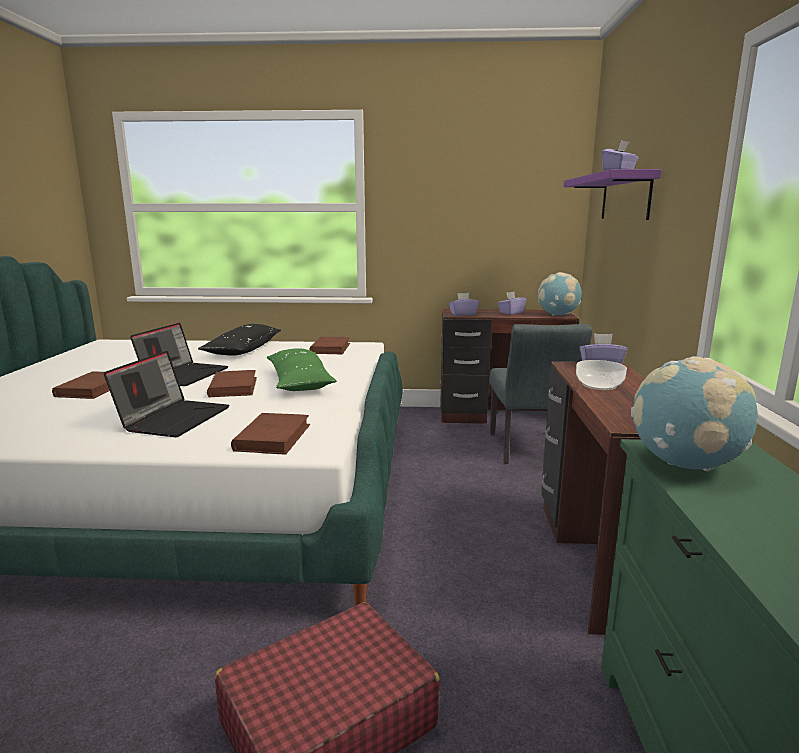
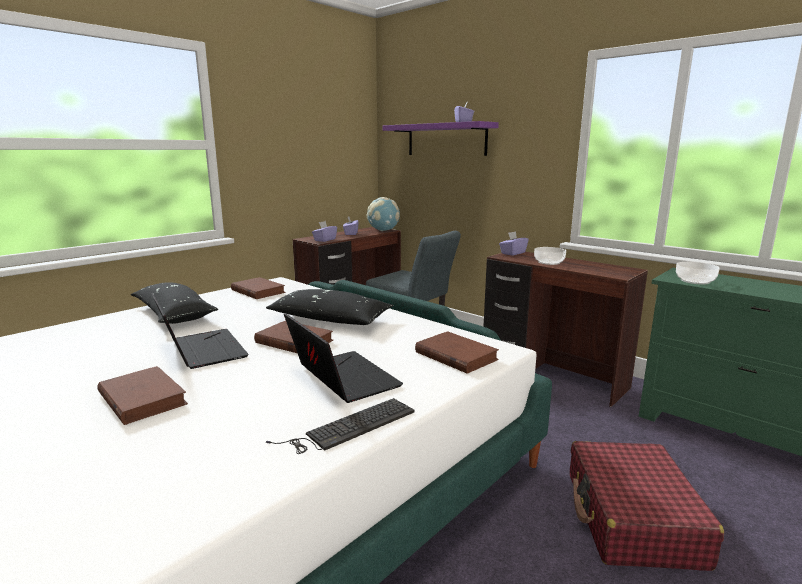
camera: 50 degrees left, 0 degrees up
(87, 443) = (349, 427): none -> keyboard
(299, 381) = (330, 320): green pillow -> black pillow
(685, 464) = (695, 281): globe -> bowl

